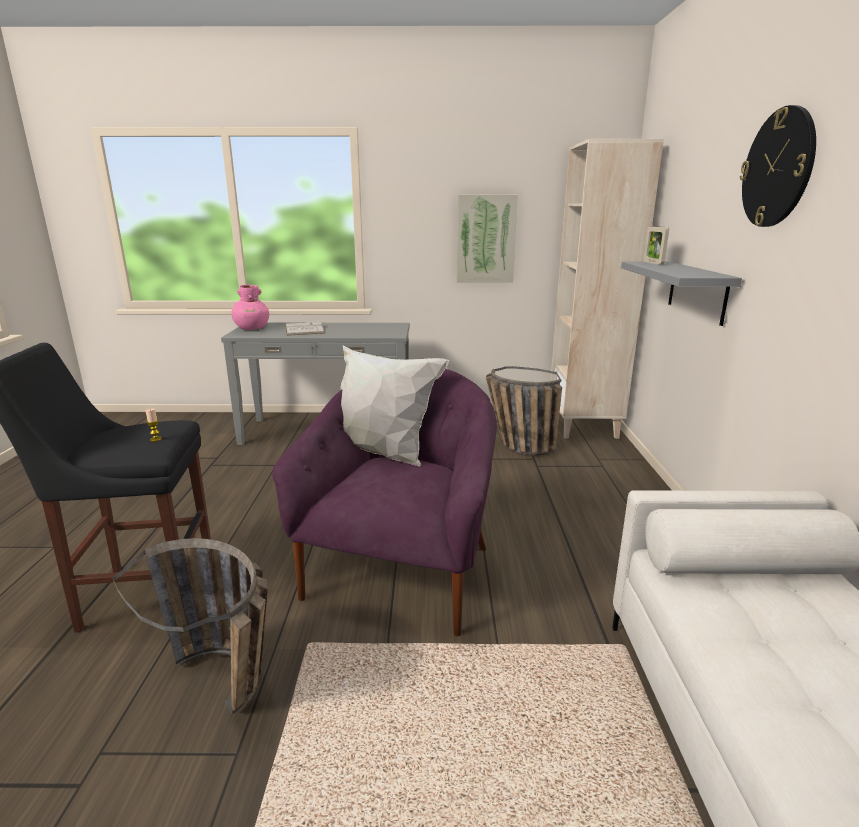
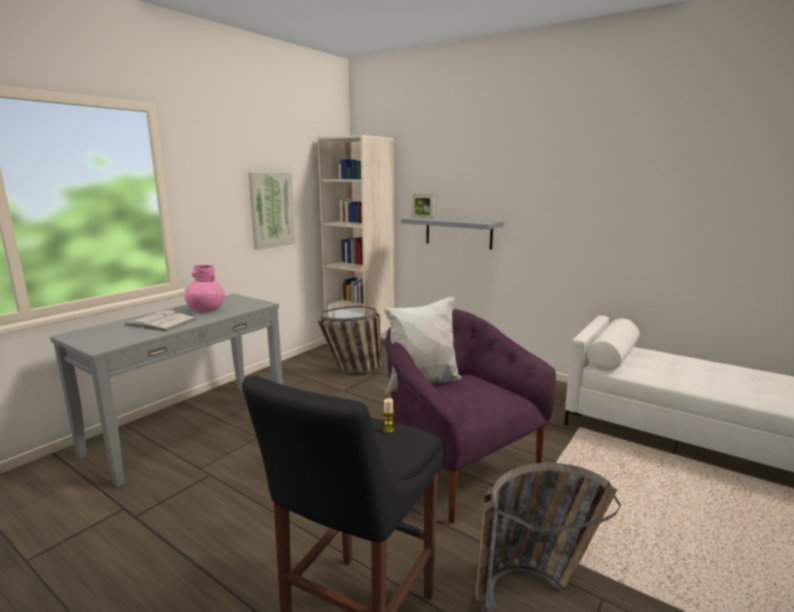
camera: 55 degrees left, 5 degrees down
(251, 328) = (93, 338): pink vase -> pink vase (206, 310)
(778, 168) = (520, 163): wall clock -> none

